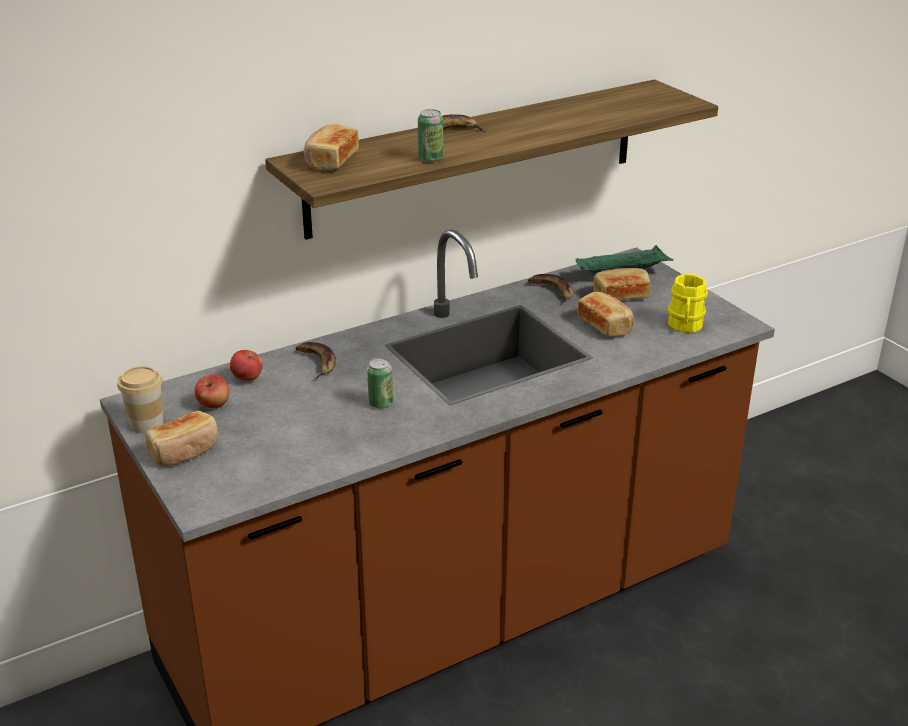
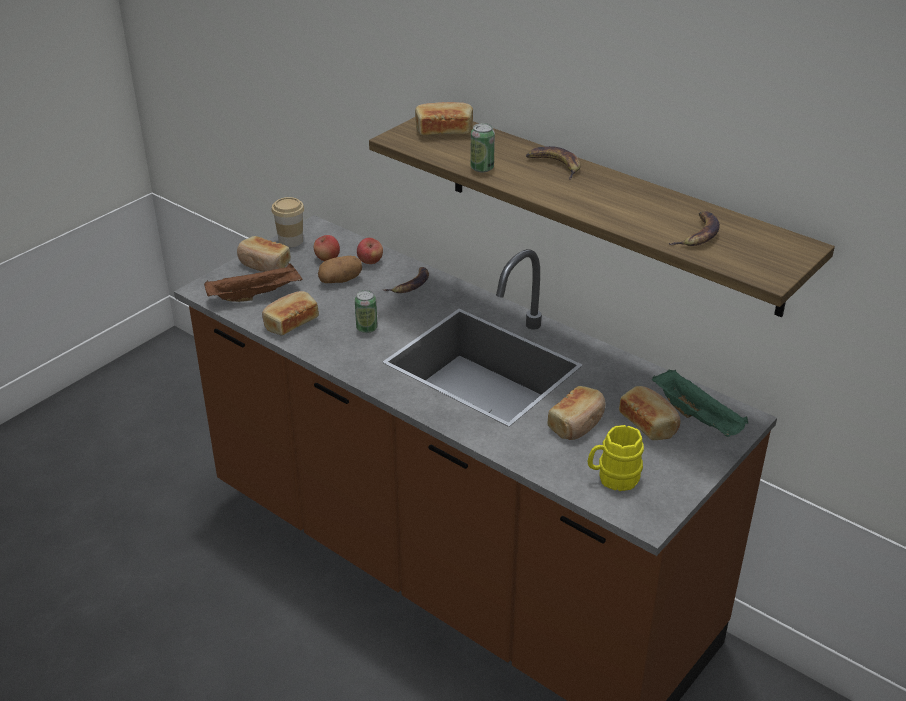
camera: 70 degrees right, 5 degrees up
(250, 467) = (256, 295): none -> brown tray
(269, 404) = (340, 280): none -> potato
(331, 451) = (290, 323): none -> bread
(551, 291) = (624, 378): banana -> banana (698, 234)

